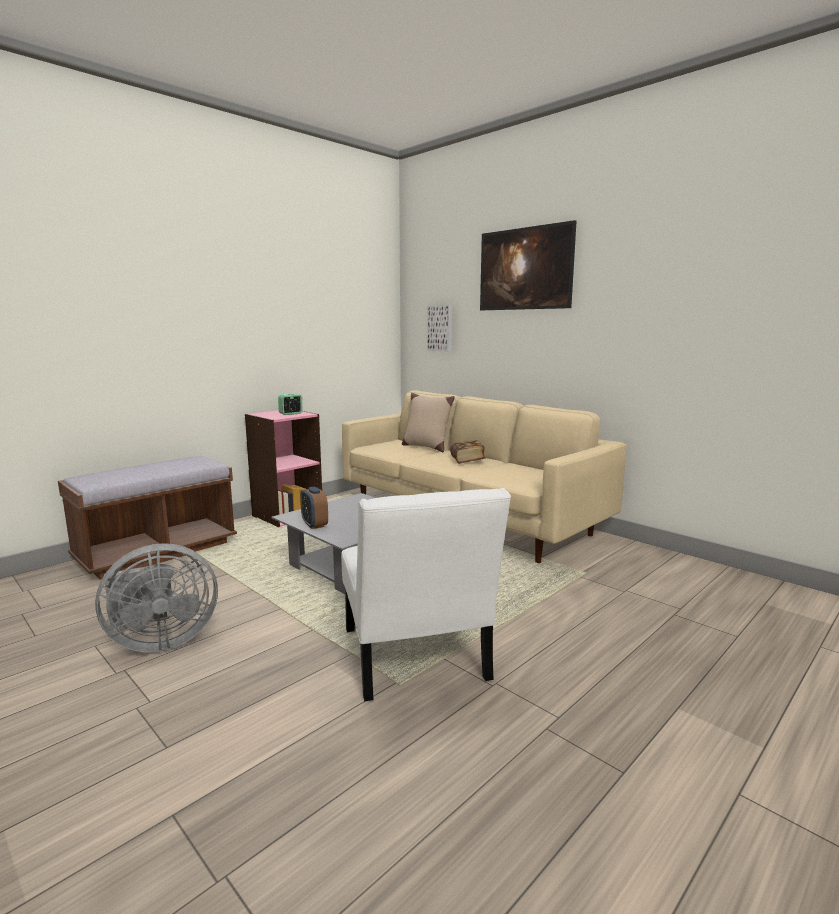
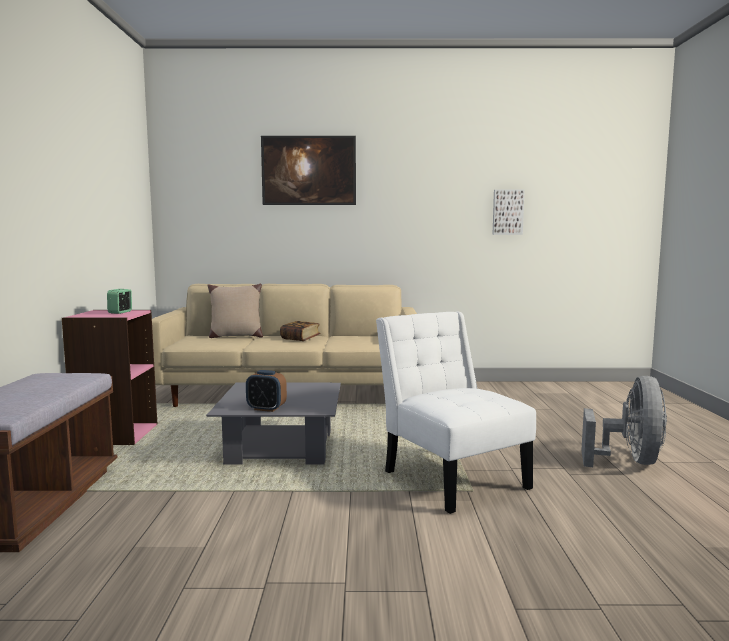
camera: 45 degrees left, 5 degrees down
(159, 641) = (244, 553): grey fan -> grey fan (629, 461)
(415, 659) = (451, 477): white chair -> white chair turned 150 degrees counterclockwise
(440, 328) = (212, 221): picture -> picture (507, 212)

